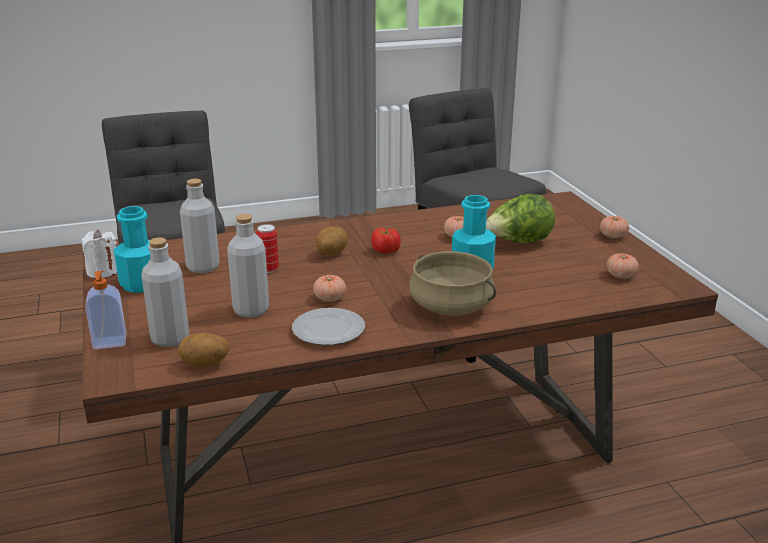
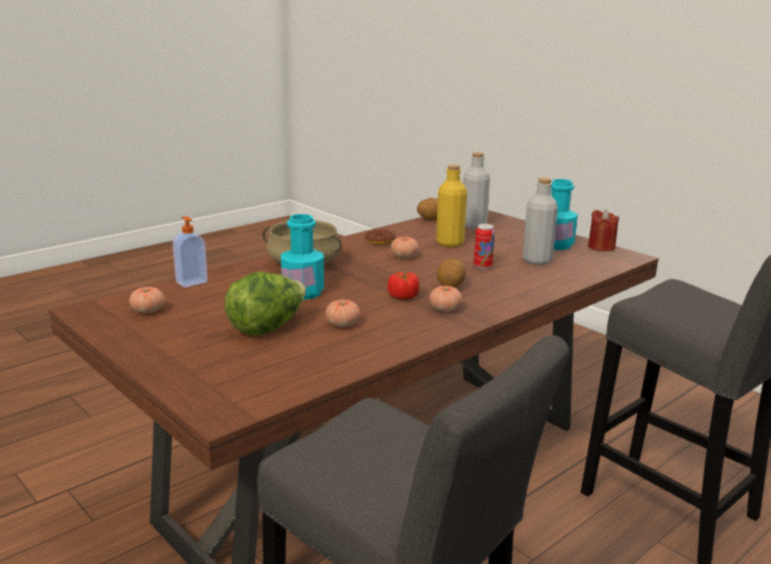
camera: 155 degrees right, 5 degrees down
(103, 272) = (601, 247): white candle -> red candle
(109, 343) = (504, 220): soap dispenser -> soap dispenser (191, 282)
(251, 310) = (450, 243): grey bottle -> yellow bottle
(328, 331) = (380, 241): plate -> donut
(613, 236) = (146, 358): tomato -> tomato (445, 309)

